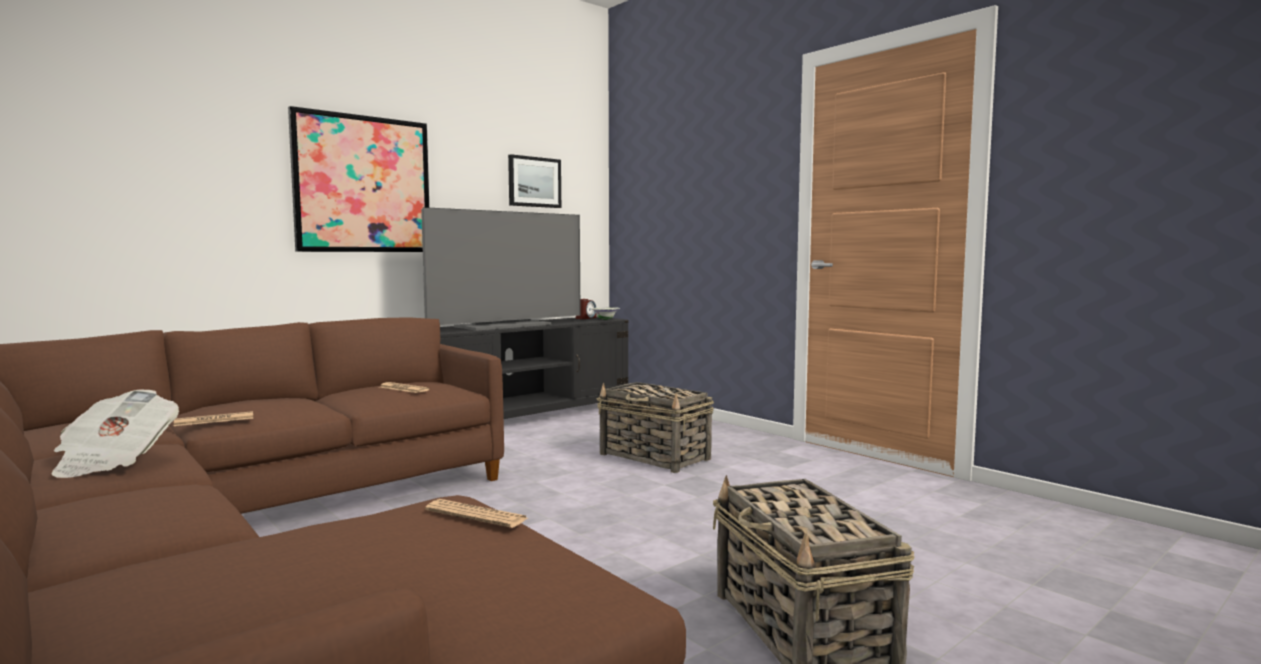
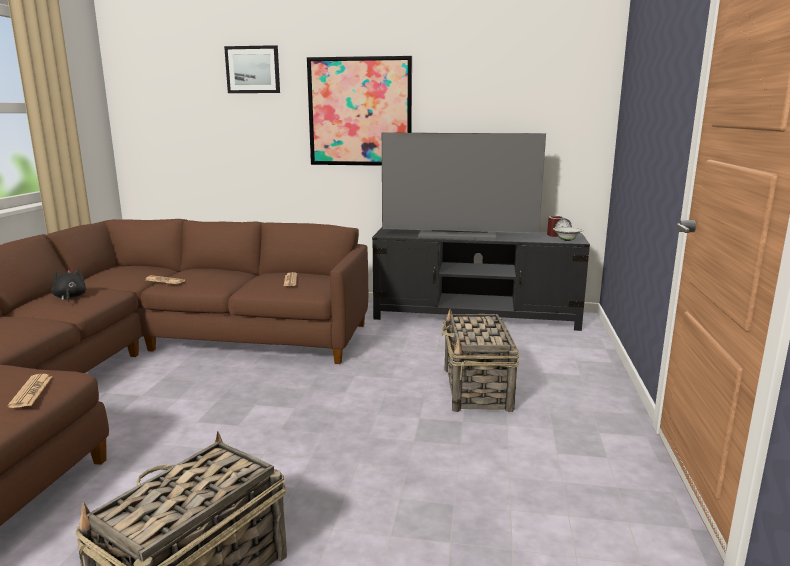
camera: 50 degrees right, 10 degrees up
(114, 461) = (70, 297): newspaper -> black plush toy
(534, 182) = (521, 98): picture -> picture (253, 69)

